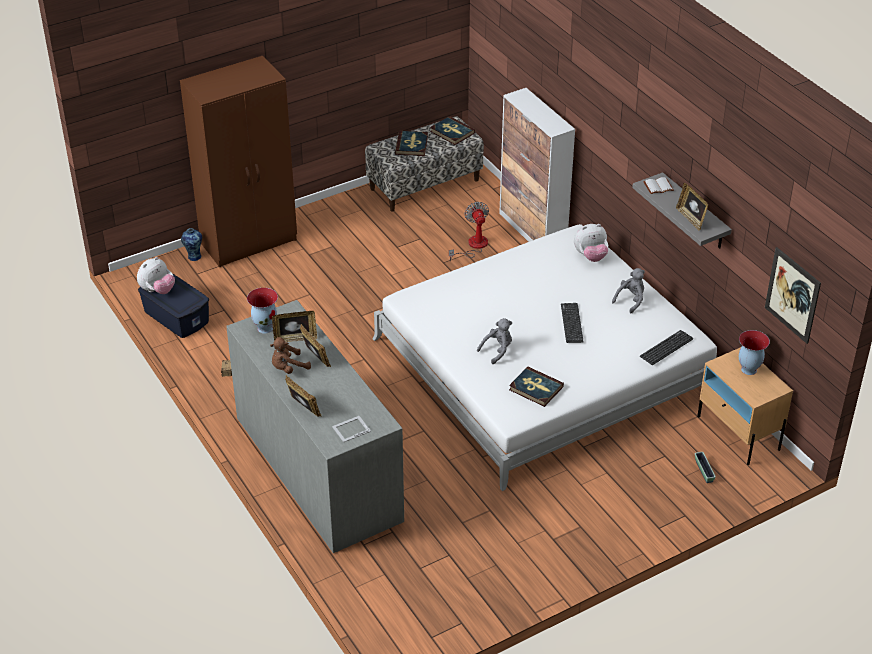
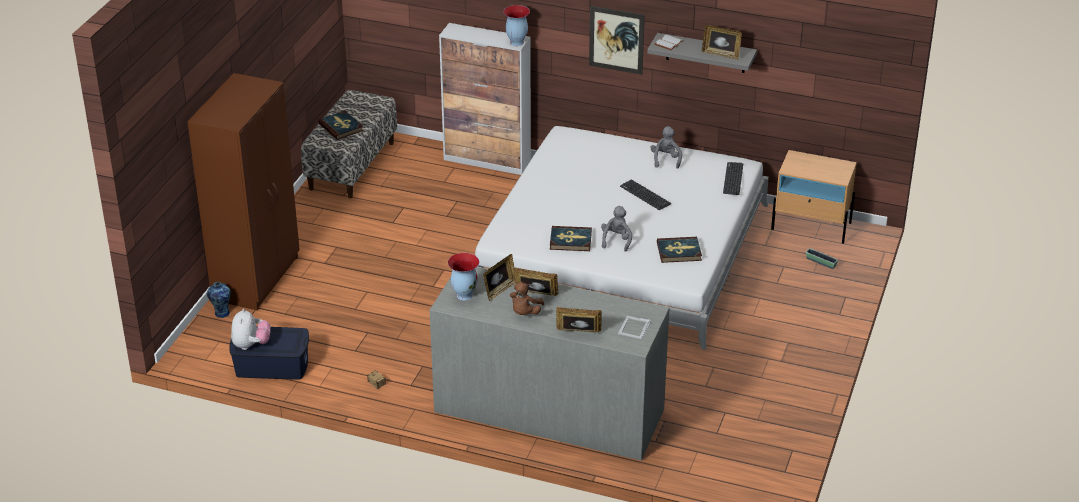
camera: 40 degrees left, 5 degrees down
(452, 132) = (361, 103): book -> book (570, 240)
(473, 246) = (455, 193): fan -> none
(590, 256) = (595, 144): plush toy -> none
(748, 369) = (812, 163): vase -> vase (516, 42)
(792, 295) = (841, 77): picture -> picture (616, 40)

